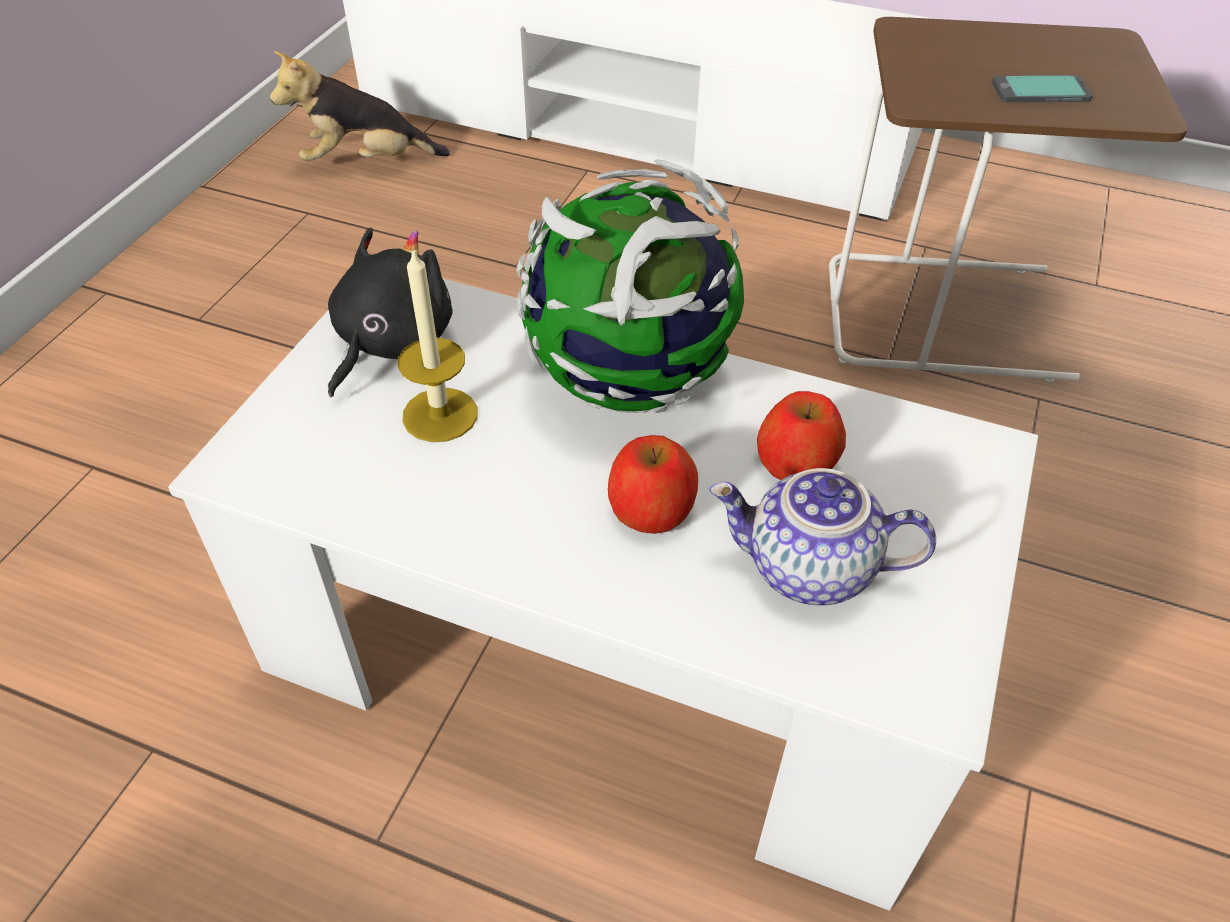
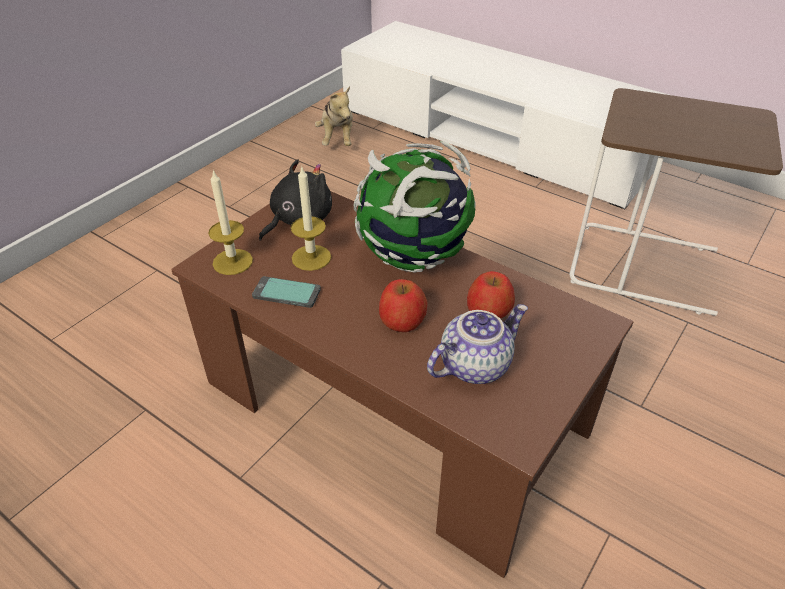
camera: 15 degrees right, 5 degrees down
(289, 450) = (232, 262): none -> candle
(365, 162) = (337, 139): plush toy -> plush toy turned 105 degrees counterclockwise
(612, 646) = (392, 408): white coffee table -> brown coffee table
(808, 570) = (474, 364): teapot -> teapot turned 120 degrees clockwise
(1040, 92) = (698, 138): phone -> phone (286, 293)

